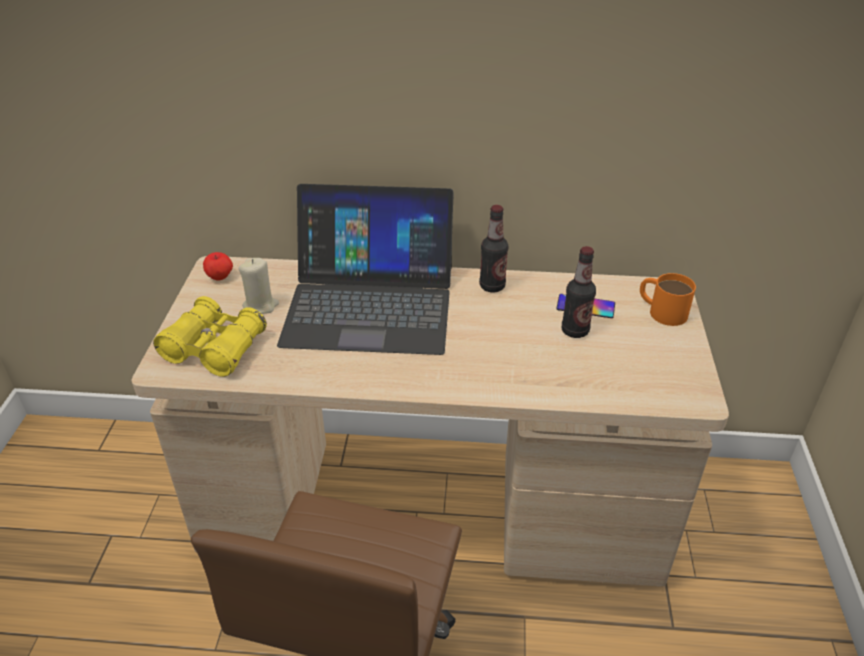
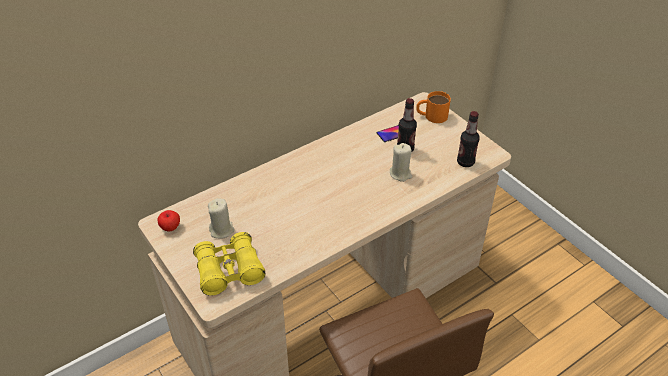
camera: 40 degrees left, 5 degrees up
(370, 303) = (284, 192): laptop -> none
(492, 286) = (337, 146): bottle -> bottle (465, 162)
(532, 355) = (400, 174): none -> beige candle

